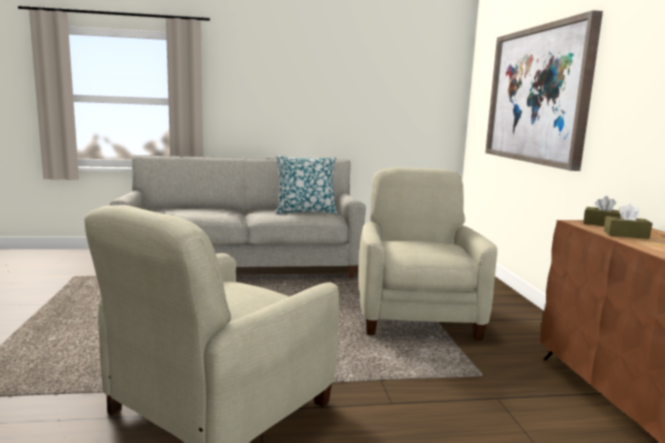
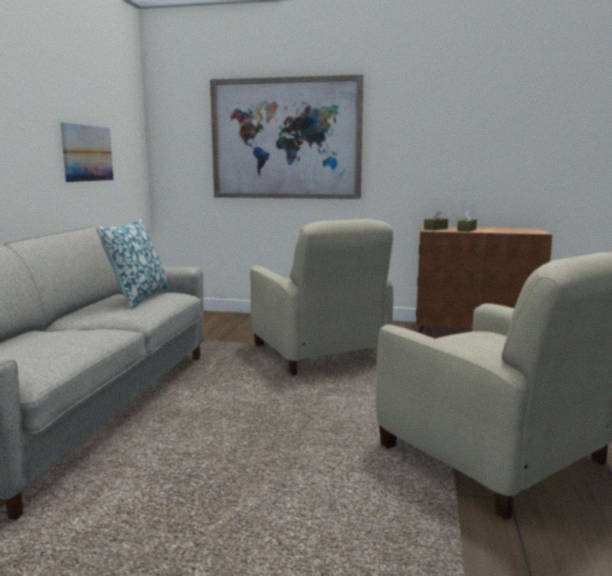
camera: 70 degrees left, 0 degrees up
(375, 107) = (88, 153): none -> picture
(416, 315) = (320, 352): beige armchair -> beige armchair turned 135 degrees counterclockwise

